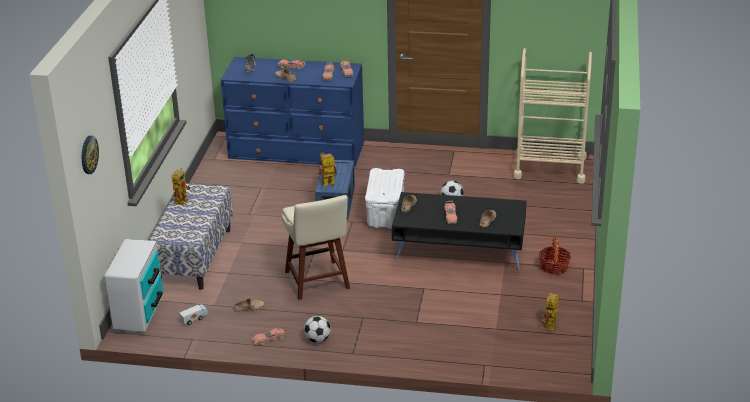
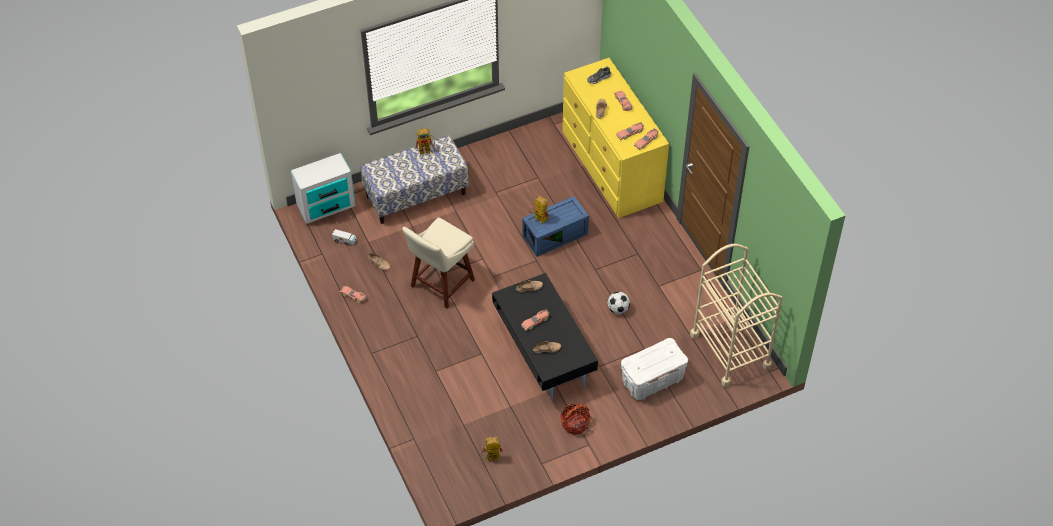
camera: 55 degrees right, 20 degrees up
(88, 154) = (297, 90): wall clock -> none
(297, 150) = (611, 166): blue dresser -> yellow dresser
(317, 339) = (372, 324): football -> none
(385, 214) = (563, 276): white storage box -> white storage box (652, 381)

